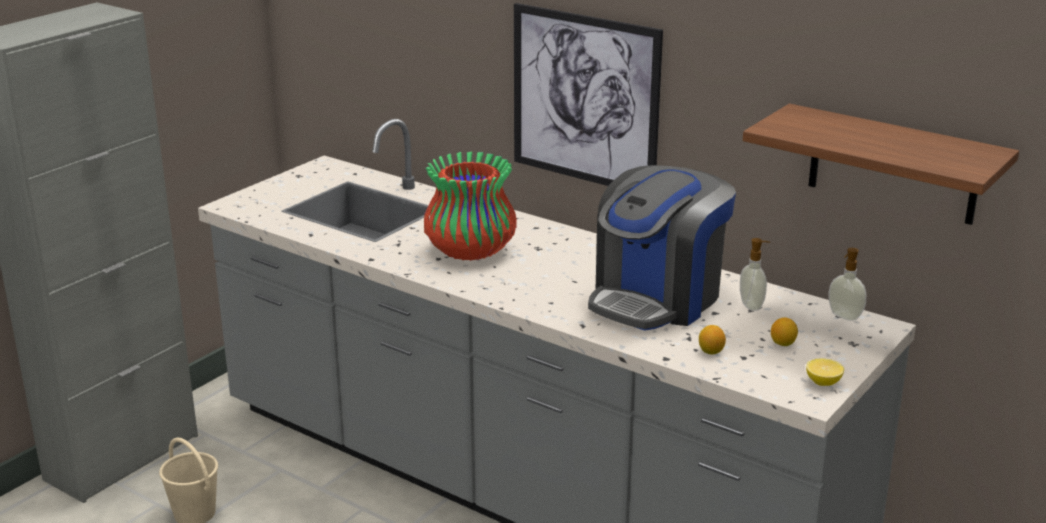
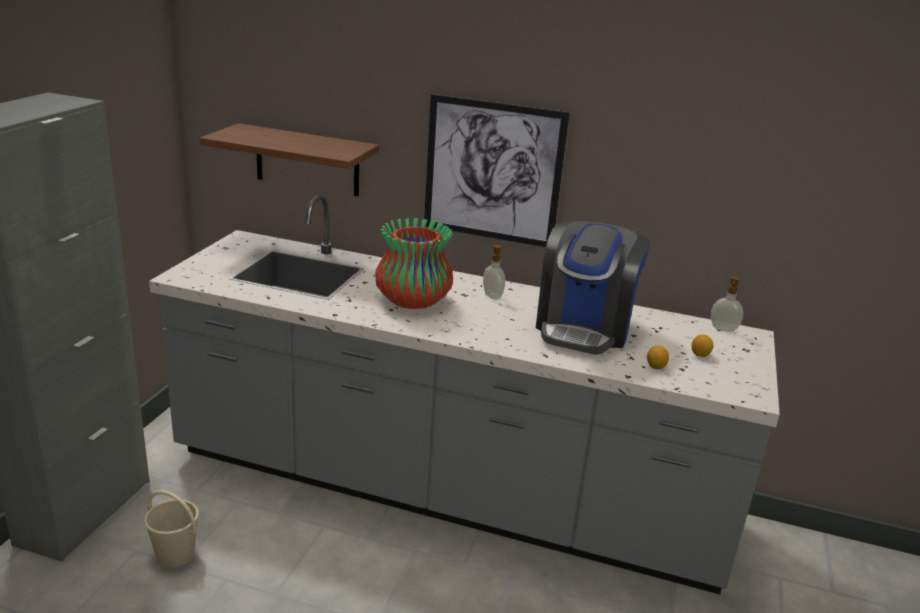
camera: 20 degrees left, 0 degrees up
(752, 305) = (655, 327): soap dispenser -> soap dispenser (493, 296)
(823, 383) = (752, 383): lemon -> none
(893, 165) = (762, 211): shelf -> shelf (307, 160)

